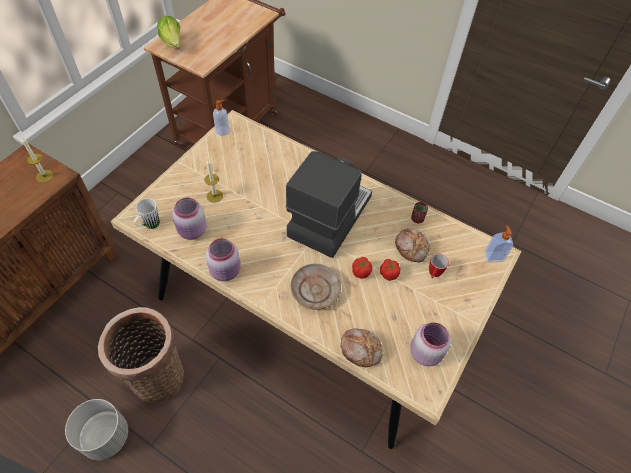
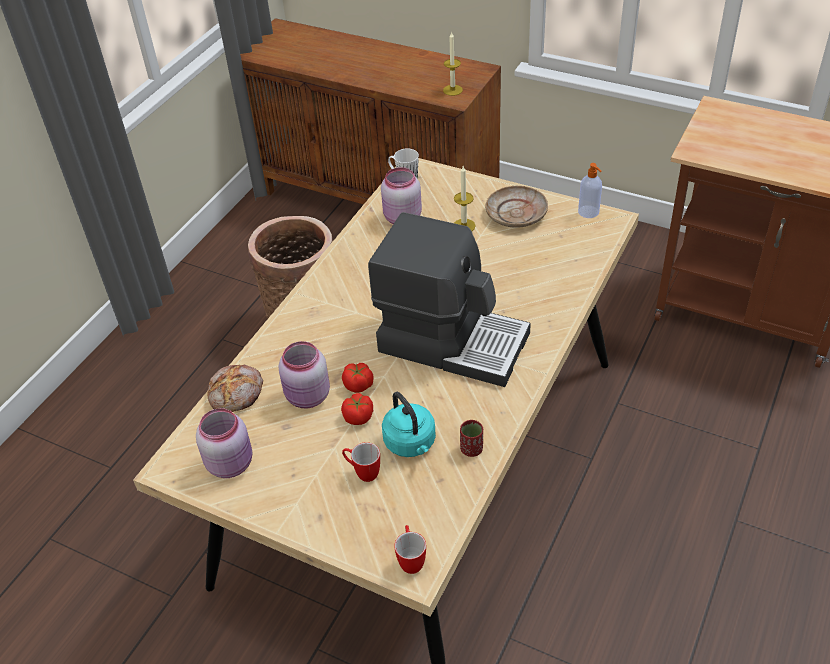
camera: 90 degrees right, 10 degrees down
(105, 436) = (233, 301): grey planter -> none
(173, 43) = (728, 117): lettuce -> none
(226, 271) = (345, 256): pink jar -> pink jar (308, 397)
(315, 290) = (324, 340): beige plate -> beige plate (516, 214)
(412, 247) = (411, 443): bread -> turquoise kettle
(493, 256) = (411, 559): soap dispenser -> mug

